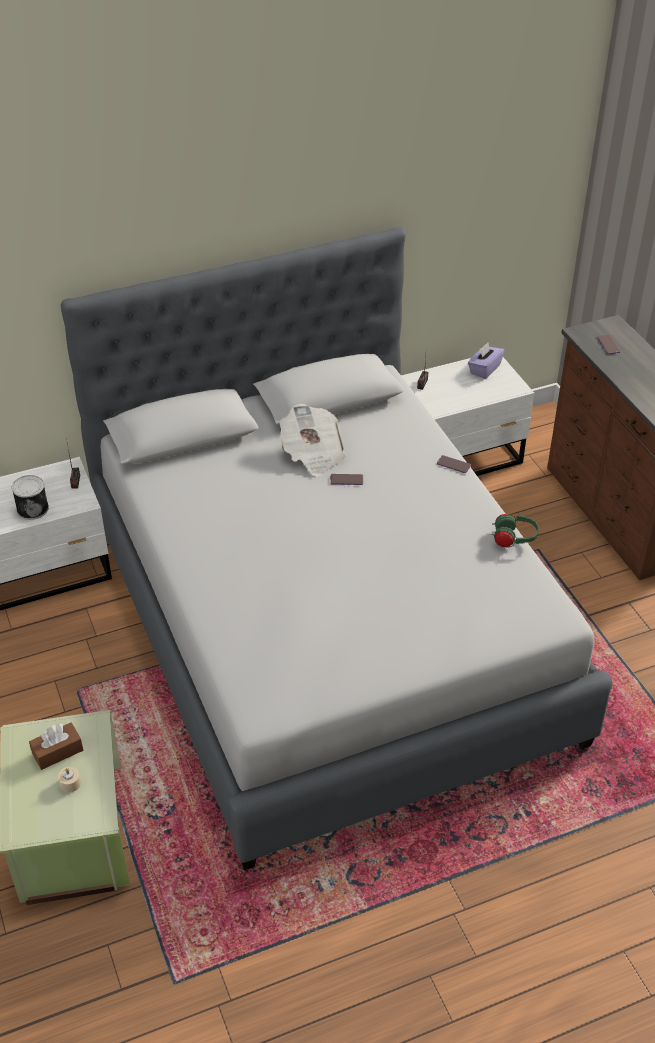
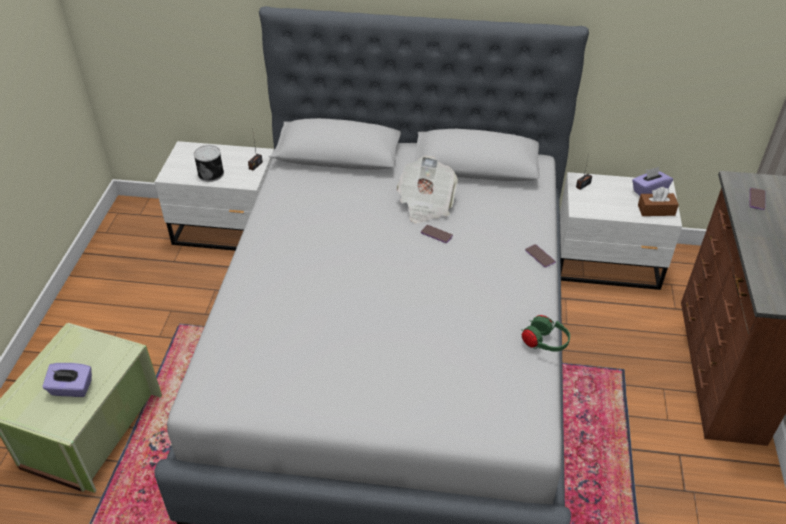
camera: 30 degrees right, 0 degrees up
(57, 752) = (84, 360): brown tissue box -> brown tissue box (656, 210)
(70, 783) = (71, 389): beige candle -> purple tissue box

